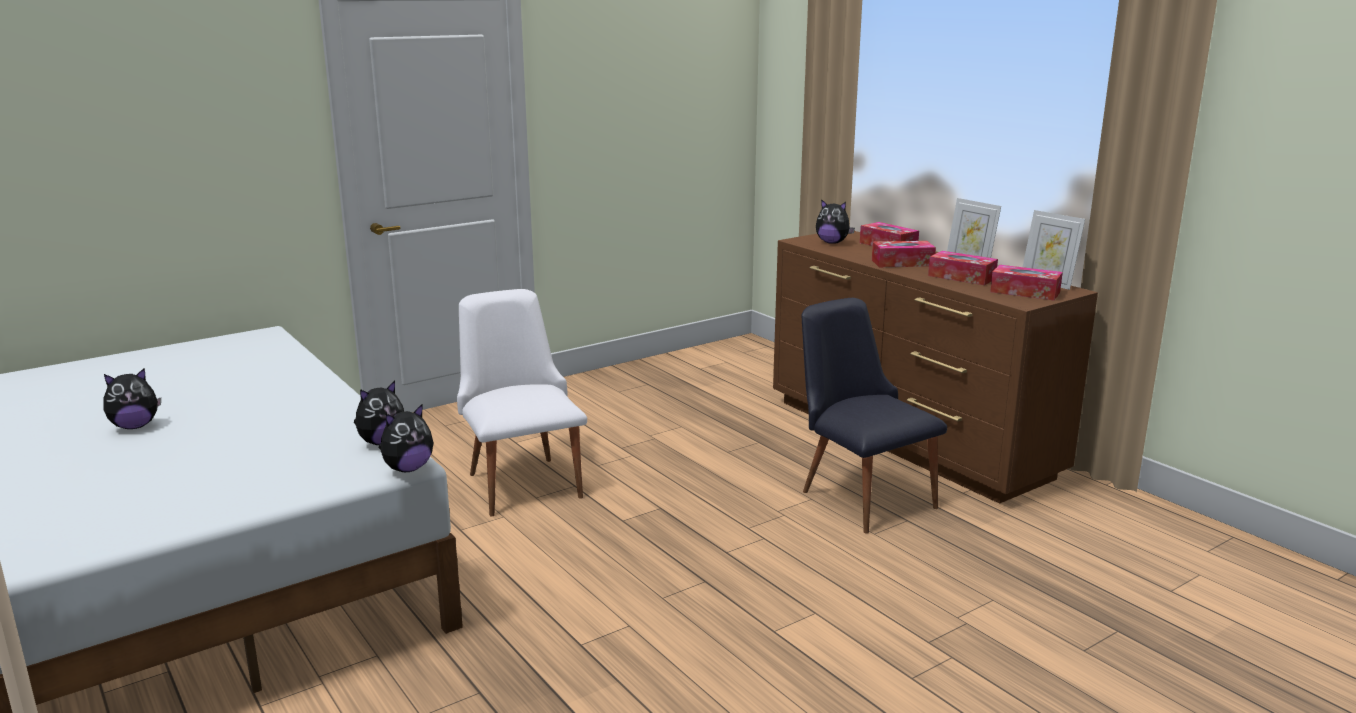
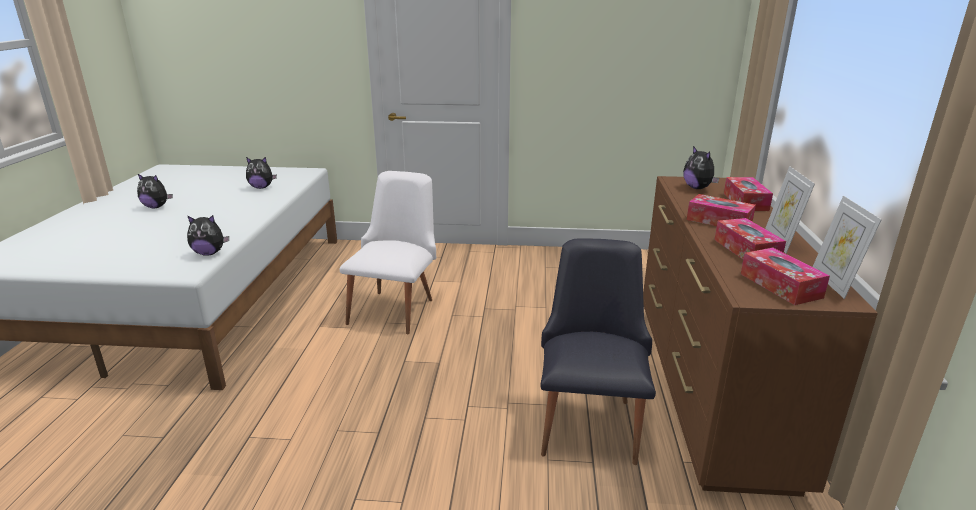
camera: 40 degrees right, 5 degrees up
(407, 468) = (182, 275): plush toy -> plush toy (261, 187)

